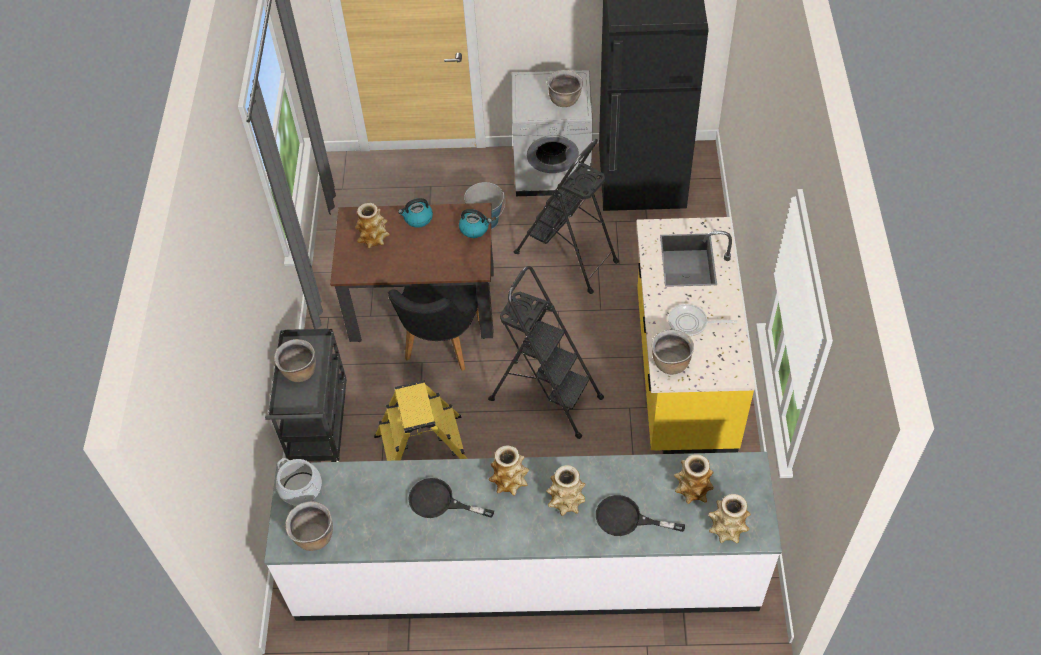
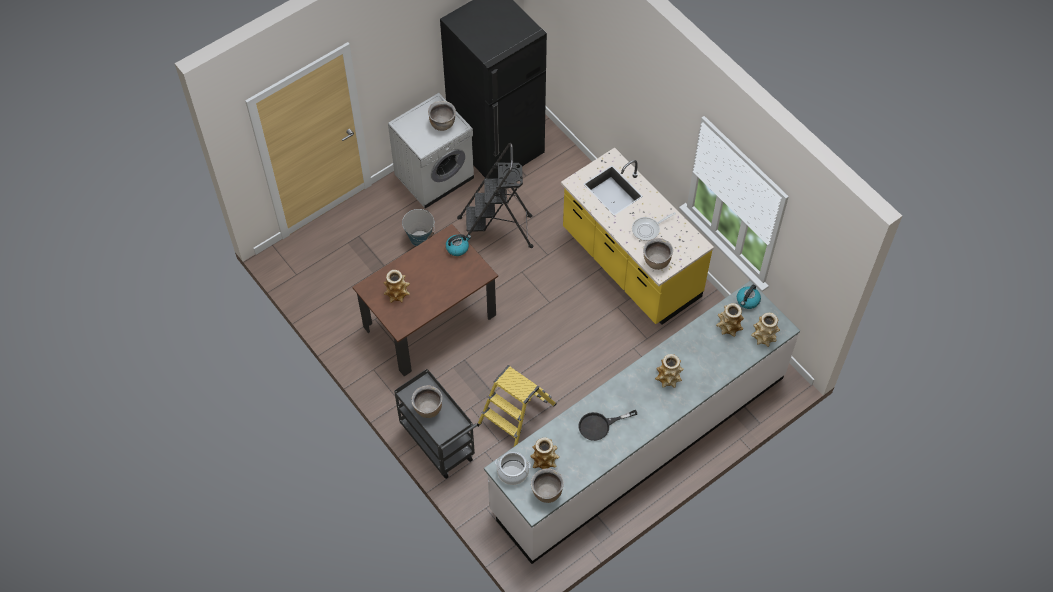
camera: 40 degrees left, 5 degrees up
(418, 219) = (414, 263): kettle -> kettle (747, 301)
(440, 347) = (466, 342): black chair -> none
(509, 481) = (628, 388): vase -> vase (544, 460)
(544, 397) = (561, 332): step ladder -> none
(627, 519) = (709, 366): black frying pan -> none

